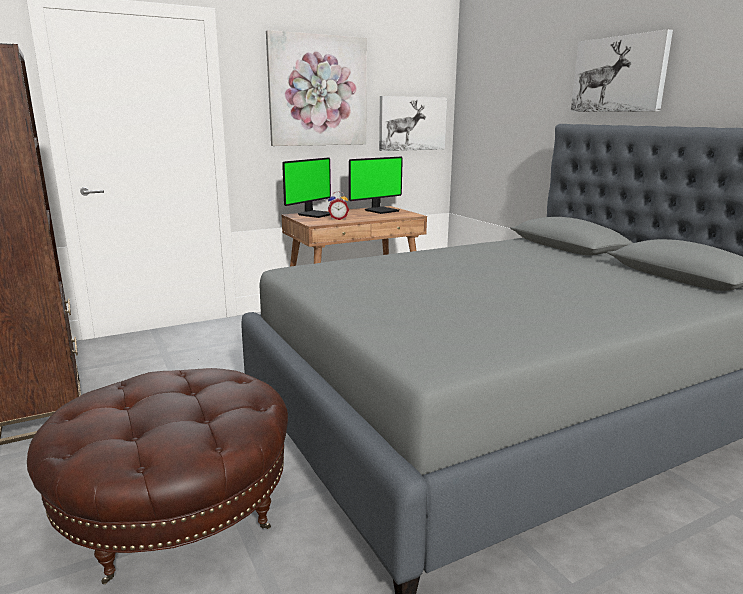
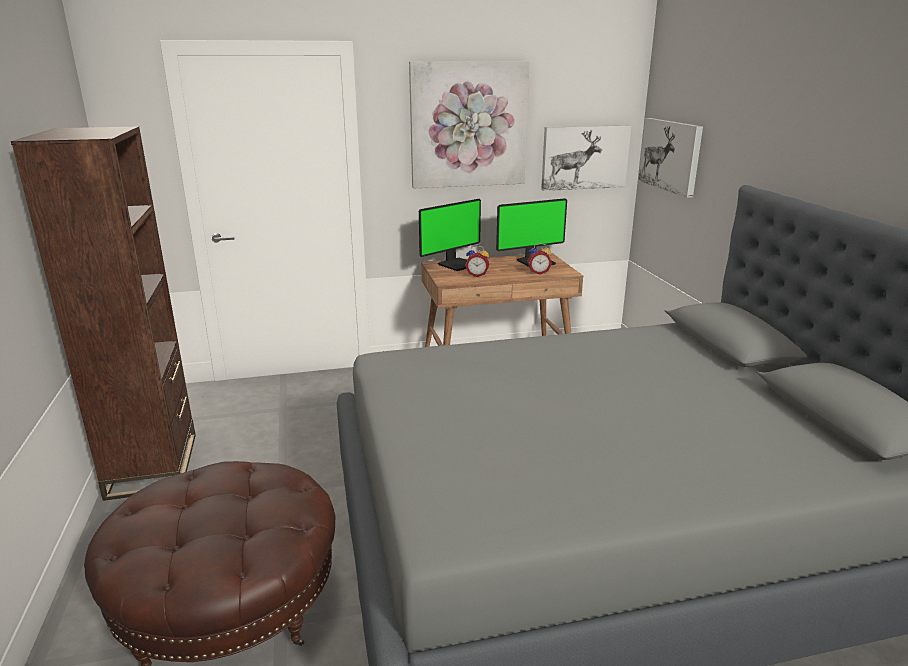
camera: 15 degrees right, 5 degrees up
(389, 215) = (538, 272): none -> alarm clock
(619, 74) = (819, 135): picture -> picture (671, 155)

